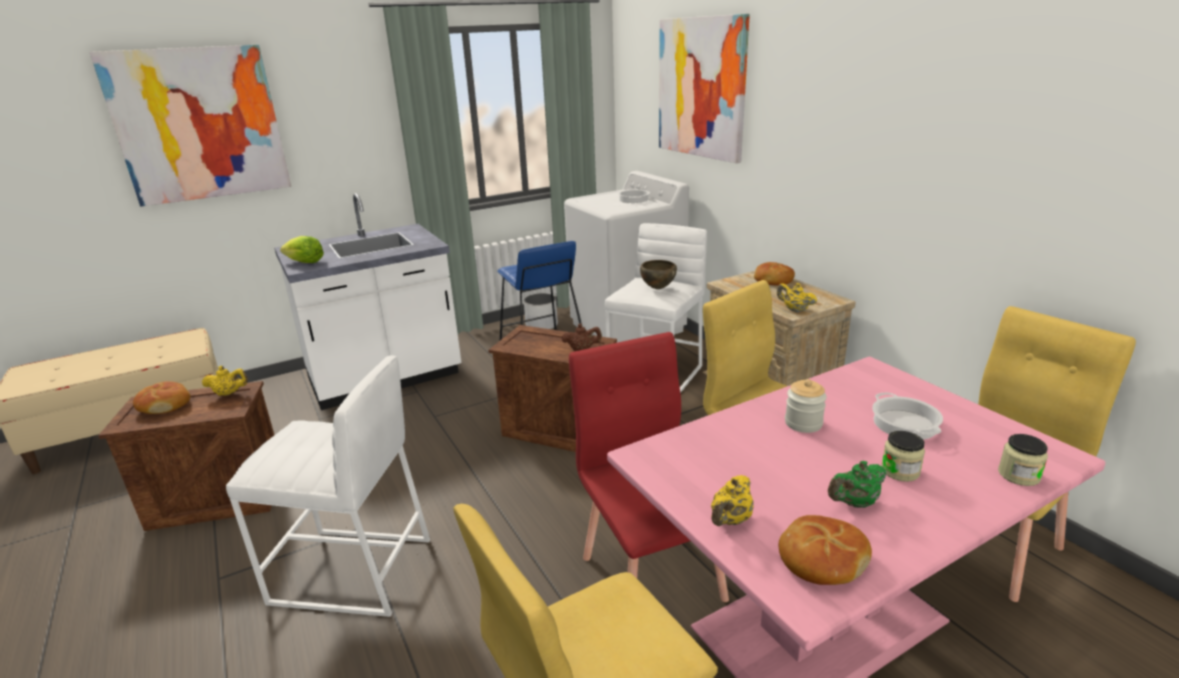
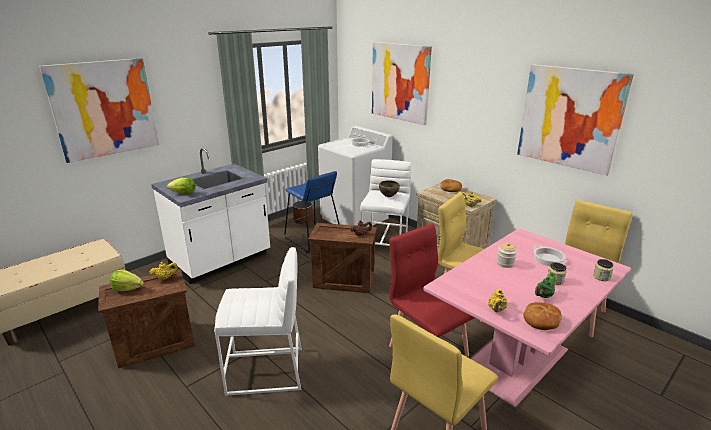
camera: 15 degrees left, 0 degrees up
(164, 405) = (127, 289): bread -> lettuce
(542, 326) = (303, 220): white planter -> brown planter
(1002, 131) = (570, 118): none -> picture

